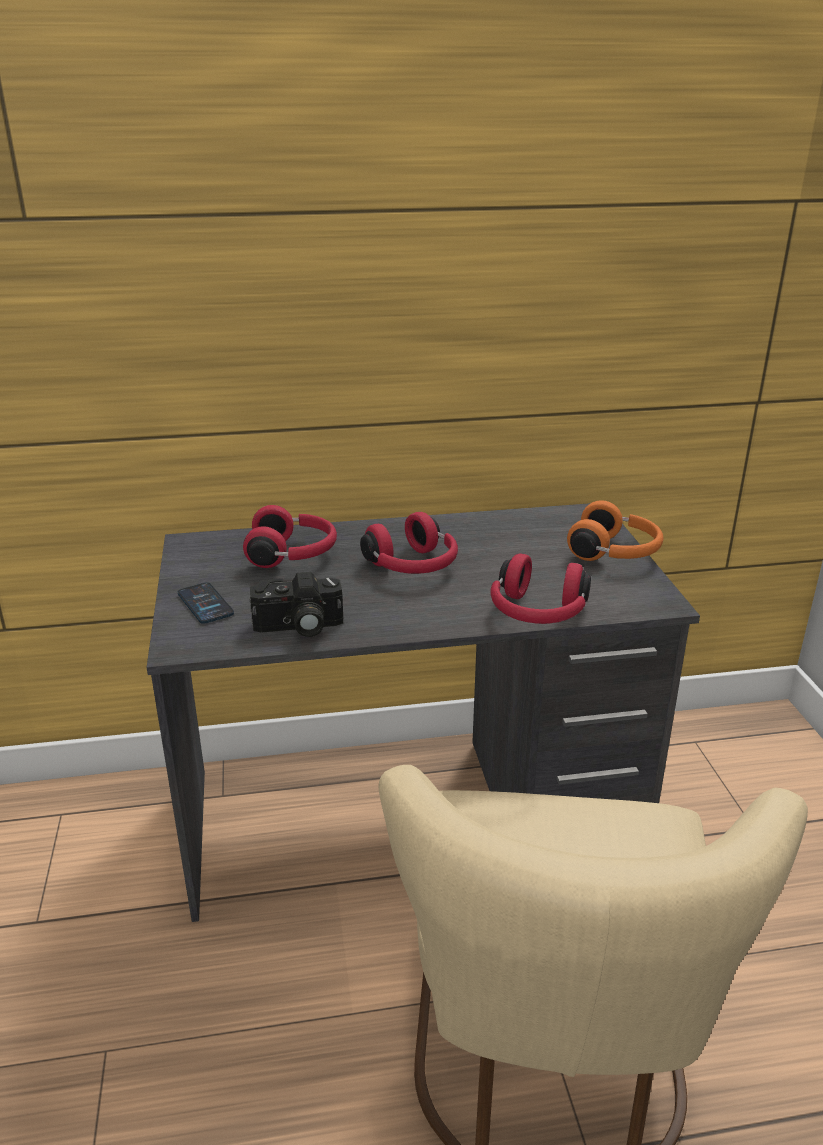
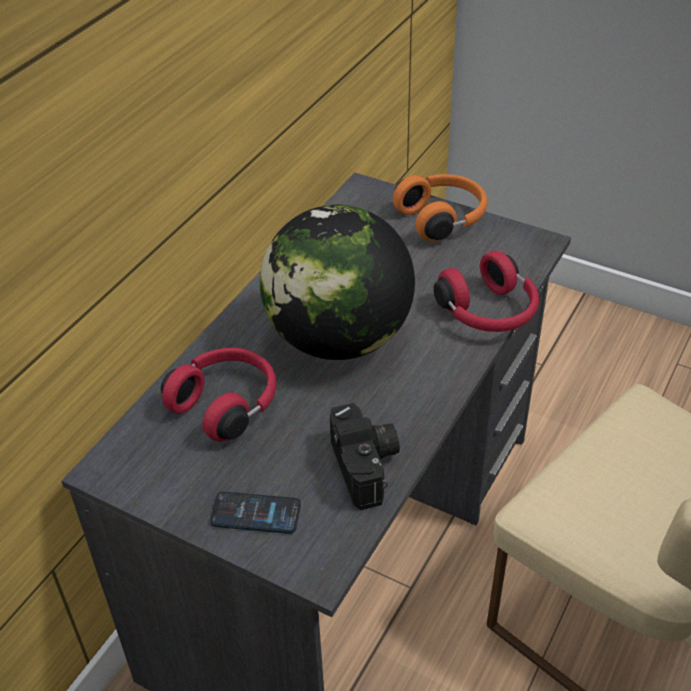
camera: 50 degrees left, 15 degrees up
(298, 627) = (368, 466): camera -> camera turned 45 degrees counterclockwise
(413, 566) = (339, 338): red headphones -> globe

